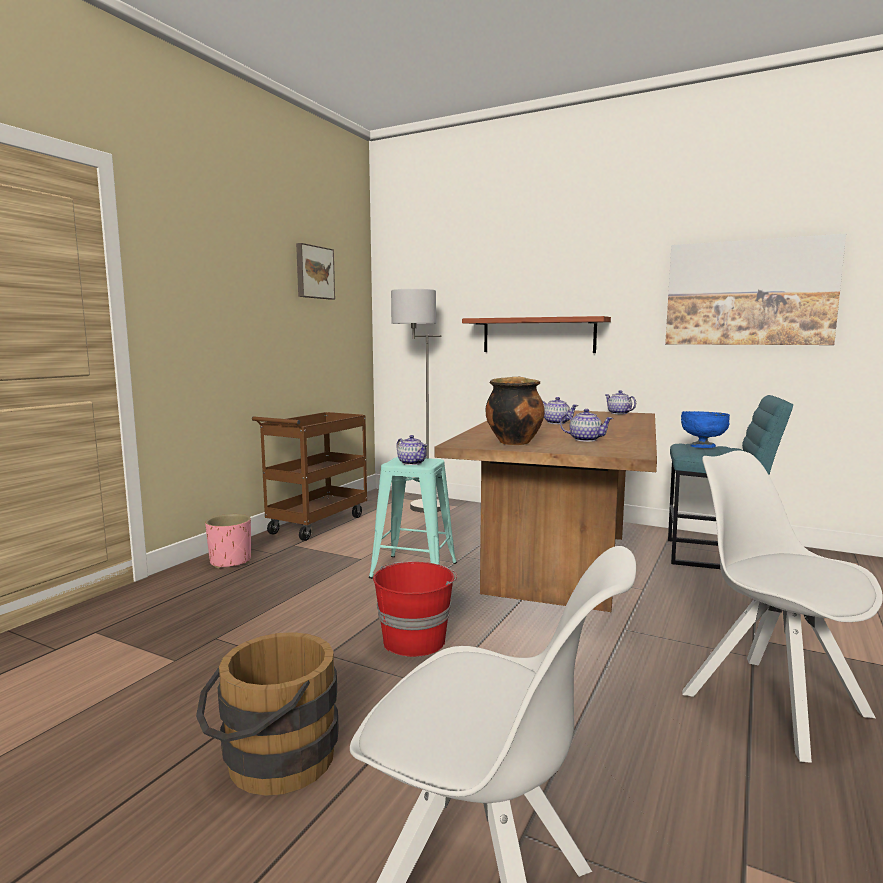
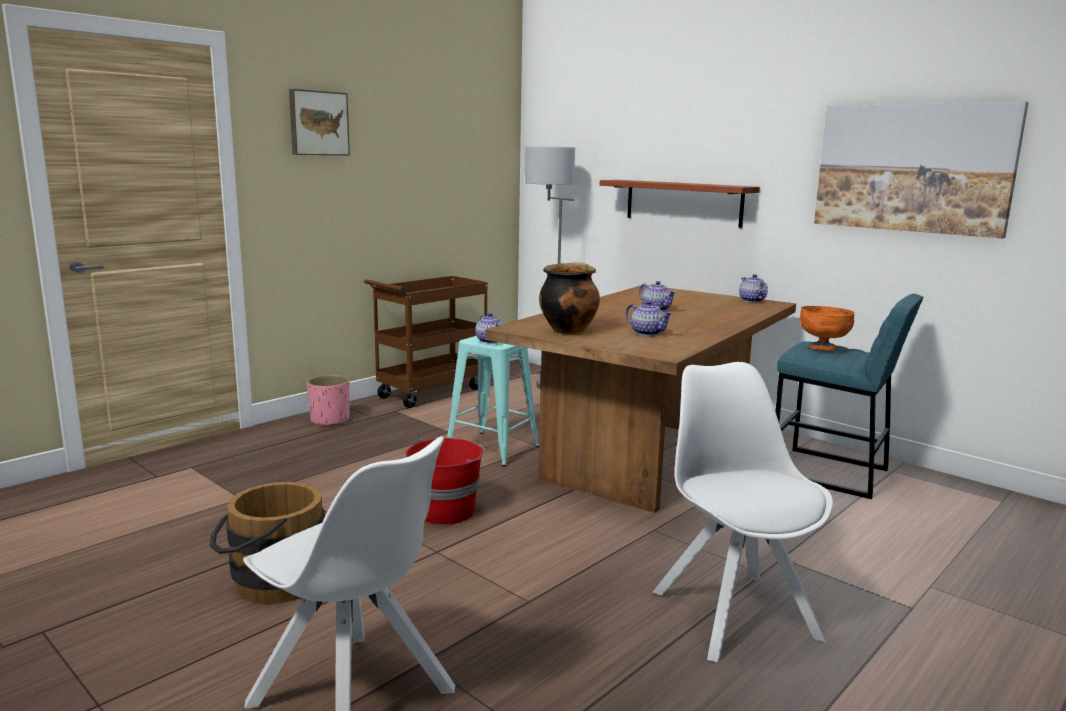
camera: 15 degrees right, 5 degrees up
(314, 272) = (444, 126): picture -> picture (318, 123)
(703, 447) = (823, 348): blue bowl -> orange bowl

